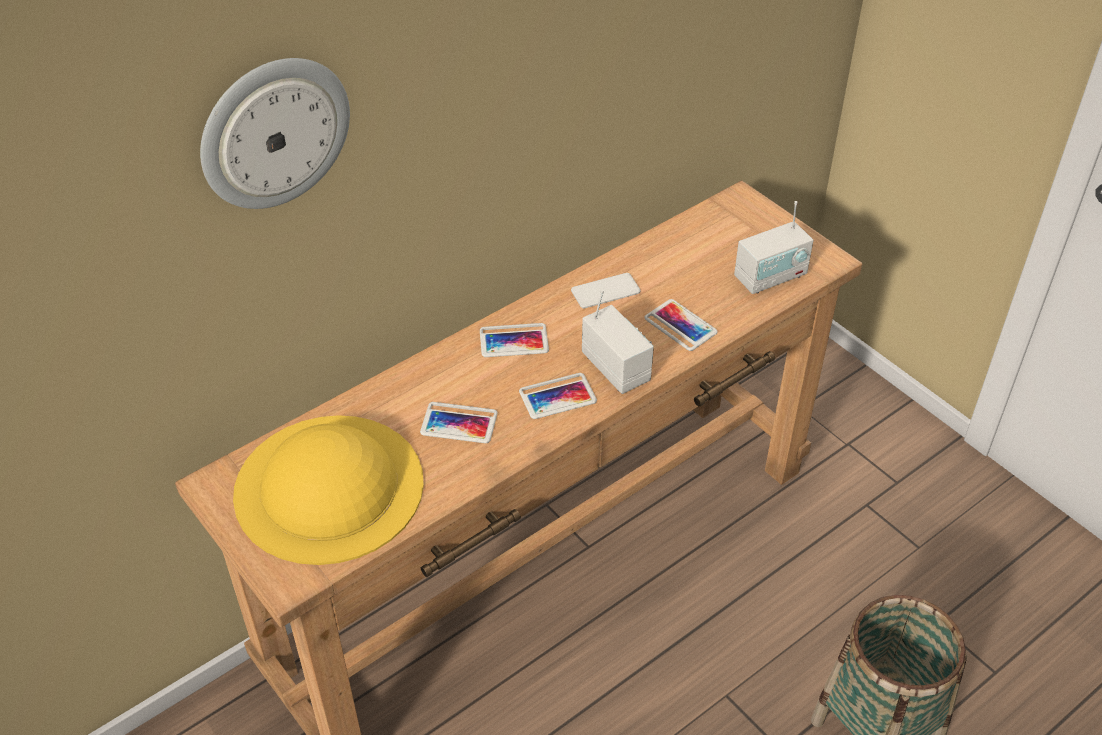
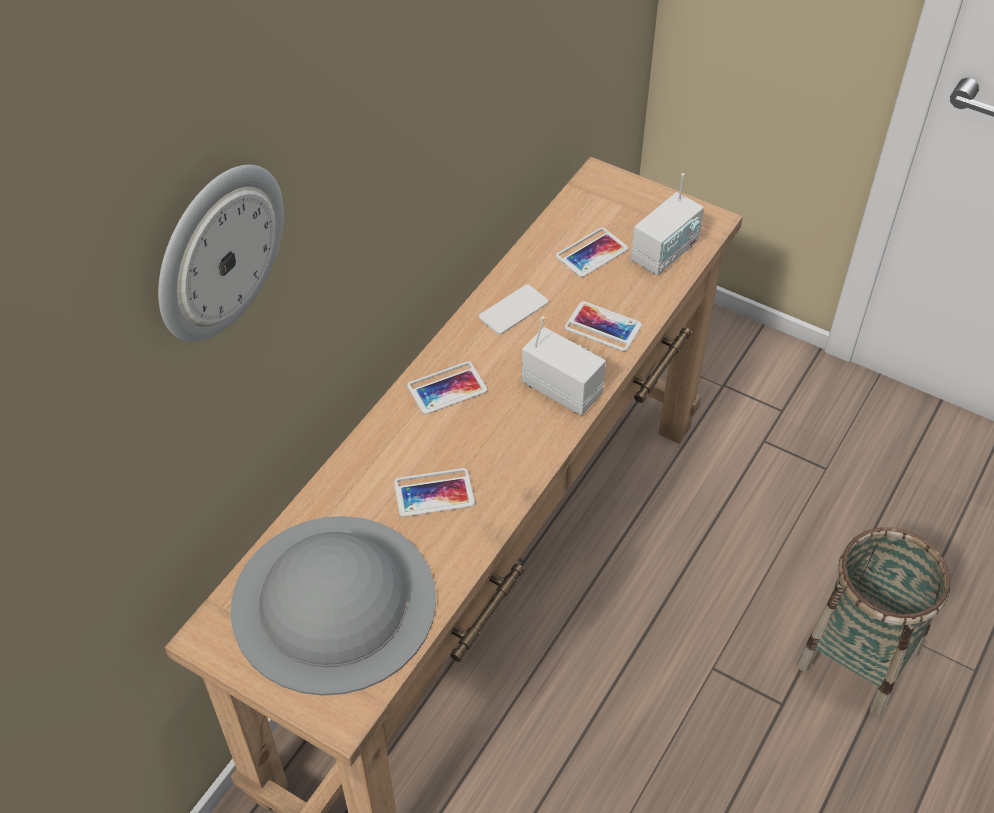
camera: 20 degrees left, 5 degrees up
(329, 487) = (334, 602): yellow hat -> grey hat
(557, 396) = (519, 436): phone -> phone (592, 253)

